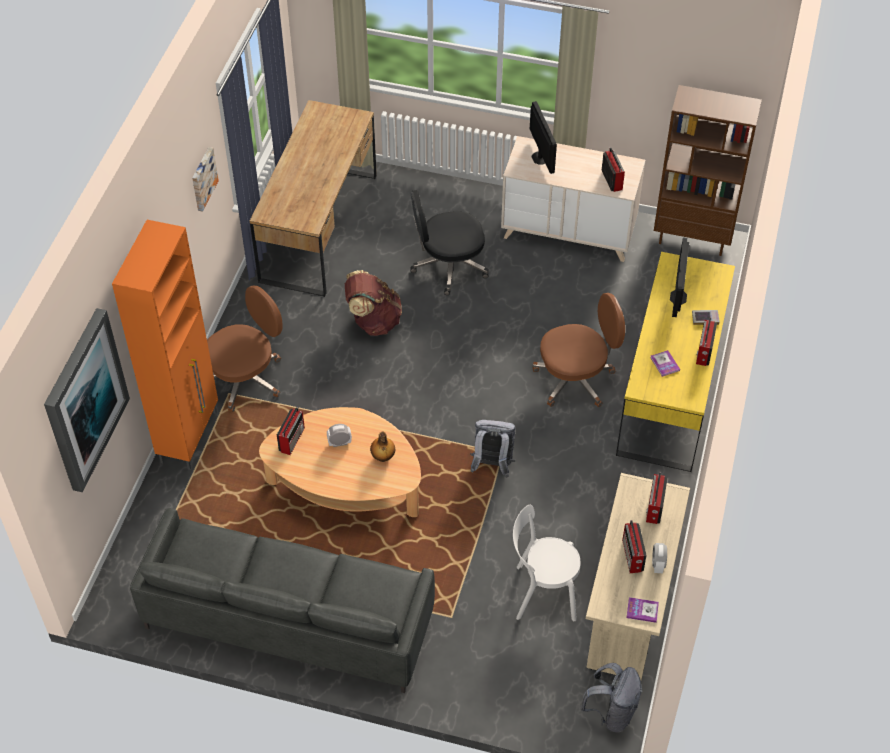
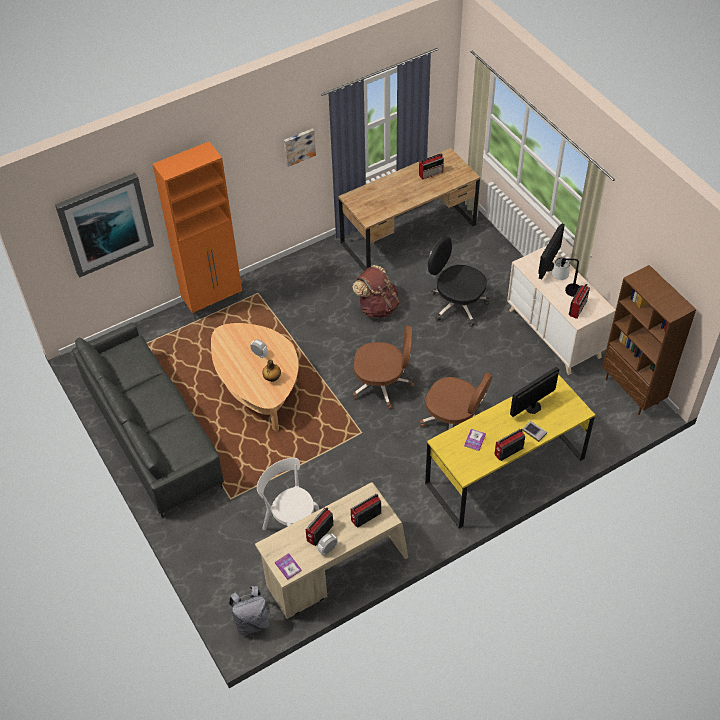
camera: 45 degrees right, 0 degrees up
(246, 378) = (275, 291): brown office chair -> brown office chair (382, 385)
(292, 439) = (239, 334): radio -> radio (431, 173)
(492, 465) = (348, 435): grey backpack -> none
(583, 171) = (565, 291): none -> table lamp

